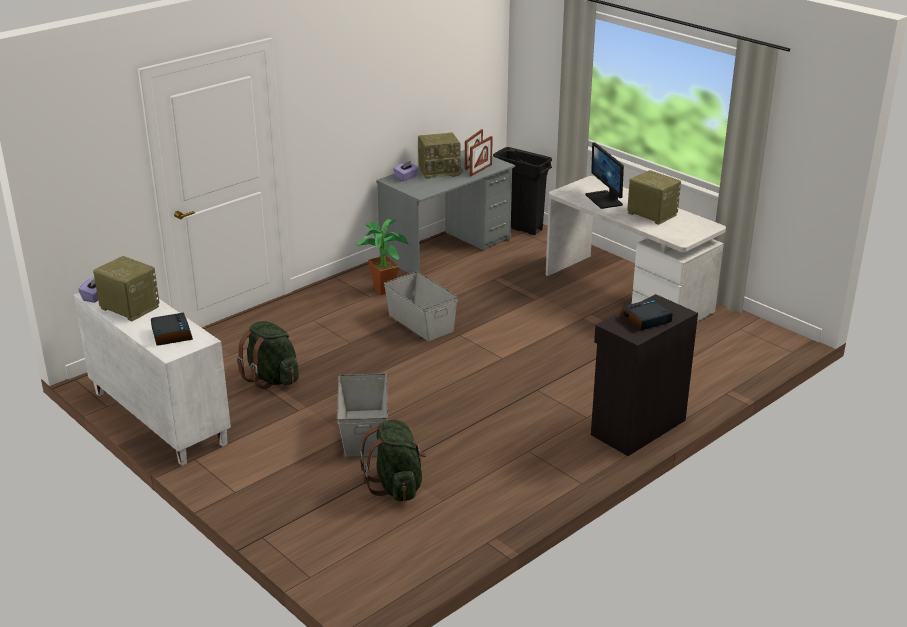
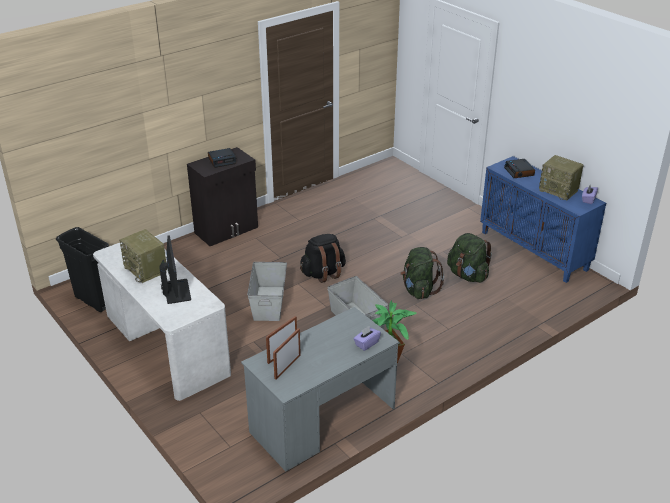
camera: 175 degrees left, 5 degrees up
(158, 418) = (534, 251): white cabinet -> blue cabinet
(363, 432) = (398, 235): grey storage box -> grey storage box (269, 303)
(396, 486) = (378, 206): green backpack -> green backpack (418, 290)
(440, 171) = (328, 353): radio -> none
(471, 372) = (323, 273): none -> black backpack
(520, 227) = (230, 456): black trash can -> black trash can (93, 301)

